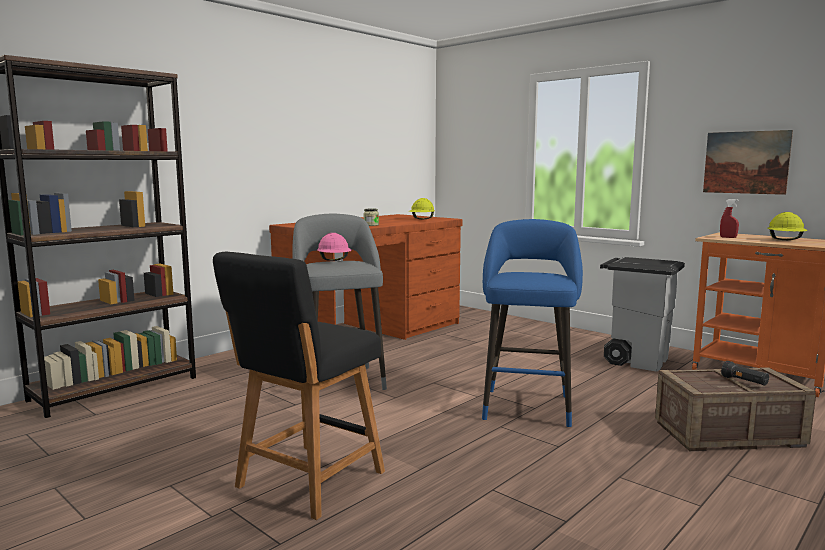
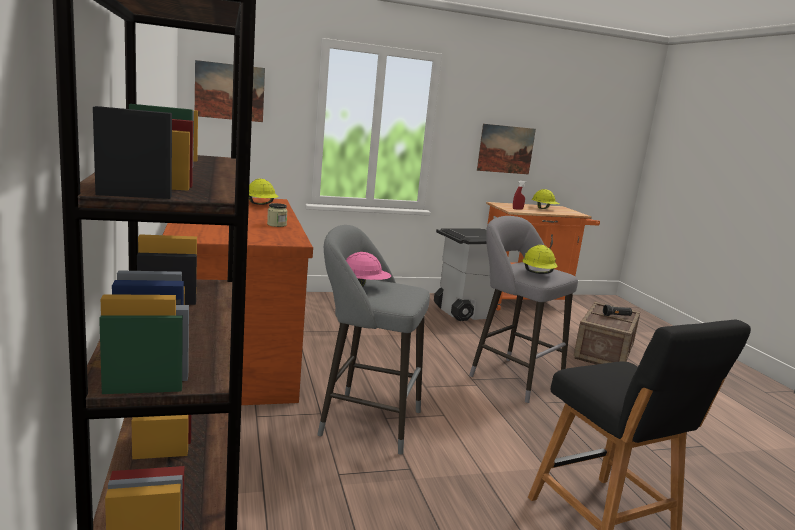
camera: 60 degrees left, 5 degrees up
(465, 135) = (229, 92): none -> picture
(516, 277) = (538, 273): none -> yellow hard hat
(527, 405) = (511, 377): blue stool -> grey stool

